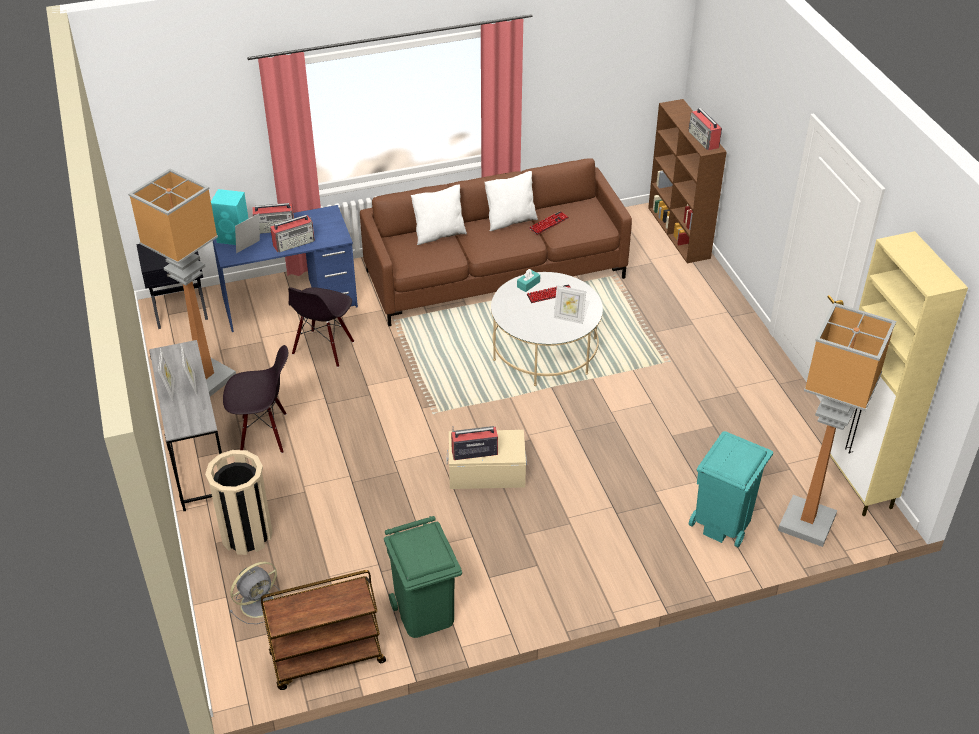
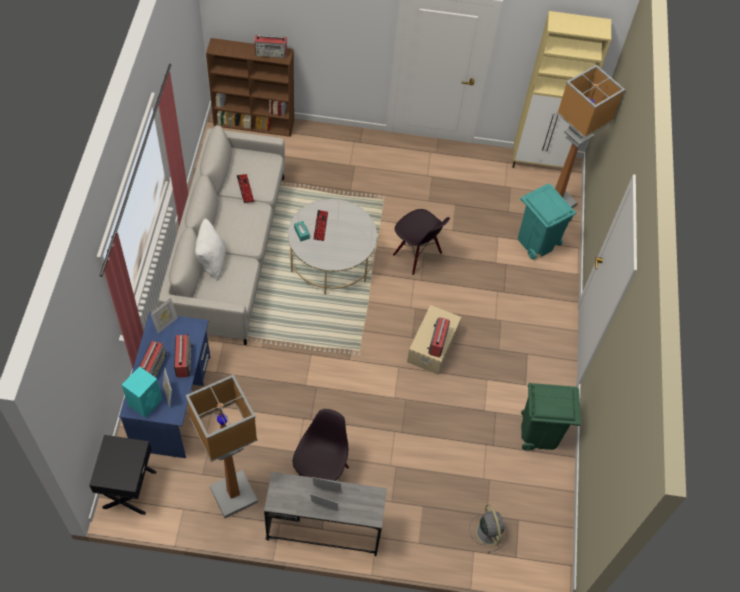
camera: 70 degrees left, 15 degrees up
(246, 535) = (420, 519): beige trash can -> none
(324, 348) = (246, 398): black chair -> black chair (417, 254)
(326, 659) = (554, 505): brown cart -> none
(495, 275) = (229, 252): brown sofa -> grey sofa
(510, 220) = (225, 210): white pillow -> none
(569, 318) = (353, 227): picture frame -> picture frame (166, 324)

